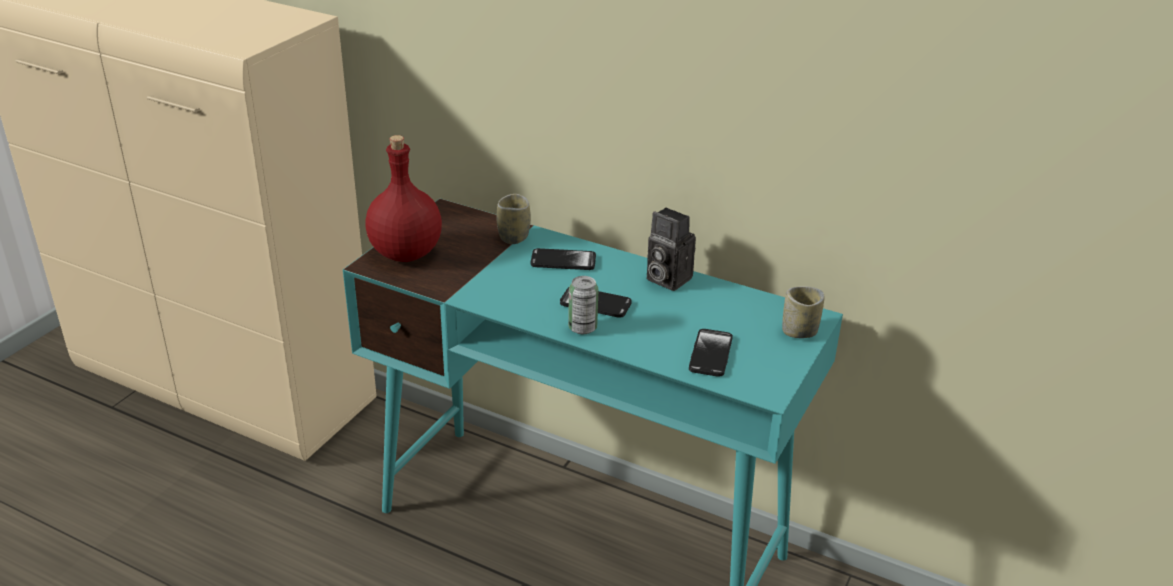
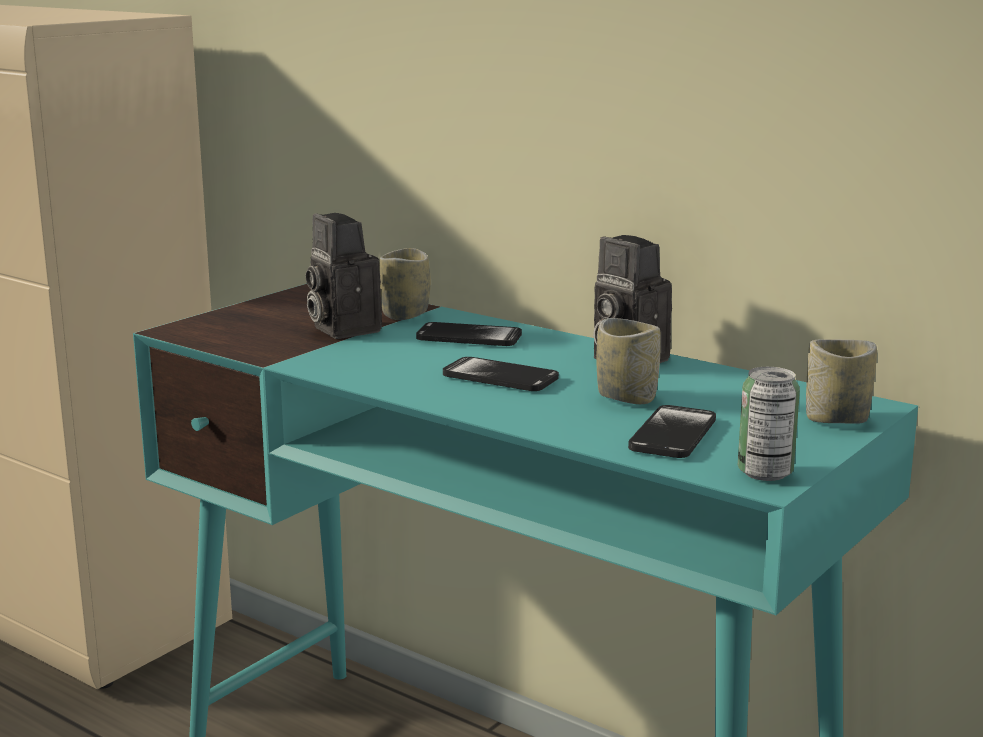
camera: 10 degrees right, 15 degrees down
(405, 253) = (234, 322): red bottle -> none
(478, 256) = (341, 329): none -> camera
(582, 328) = (467, 399): can -> can (765, 473)
(676, 319) = (626, 397): none -> cup

